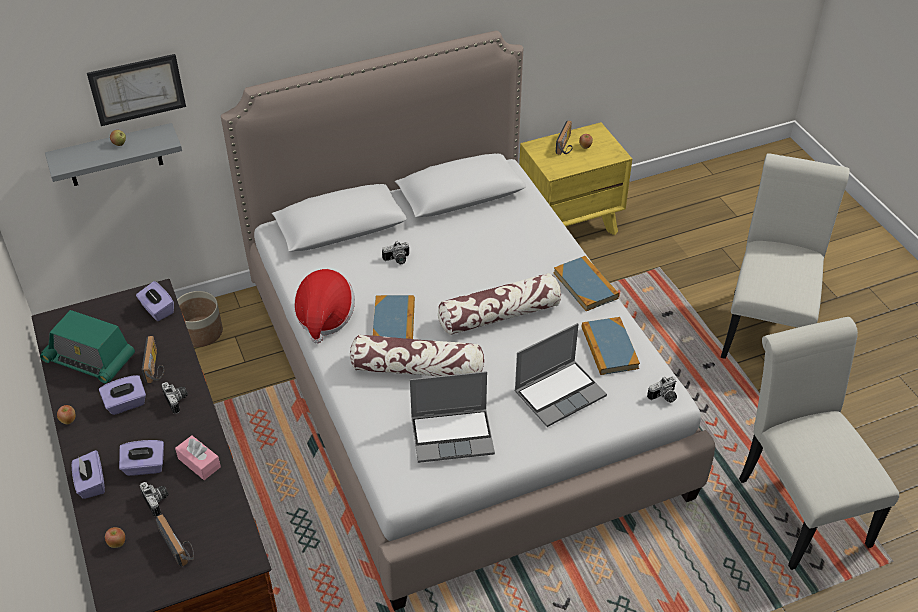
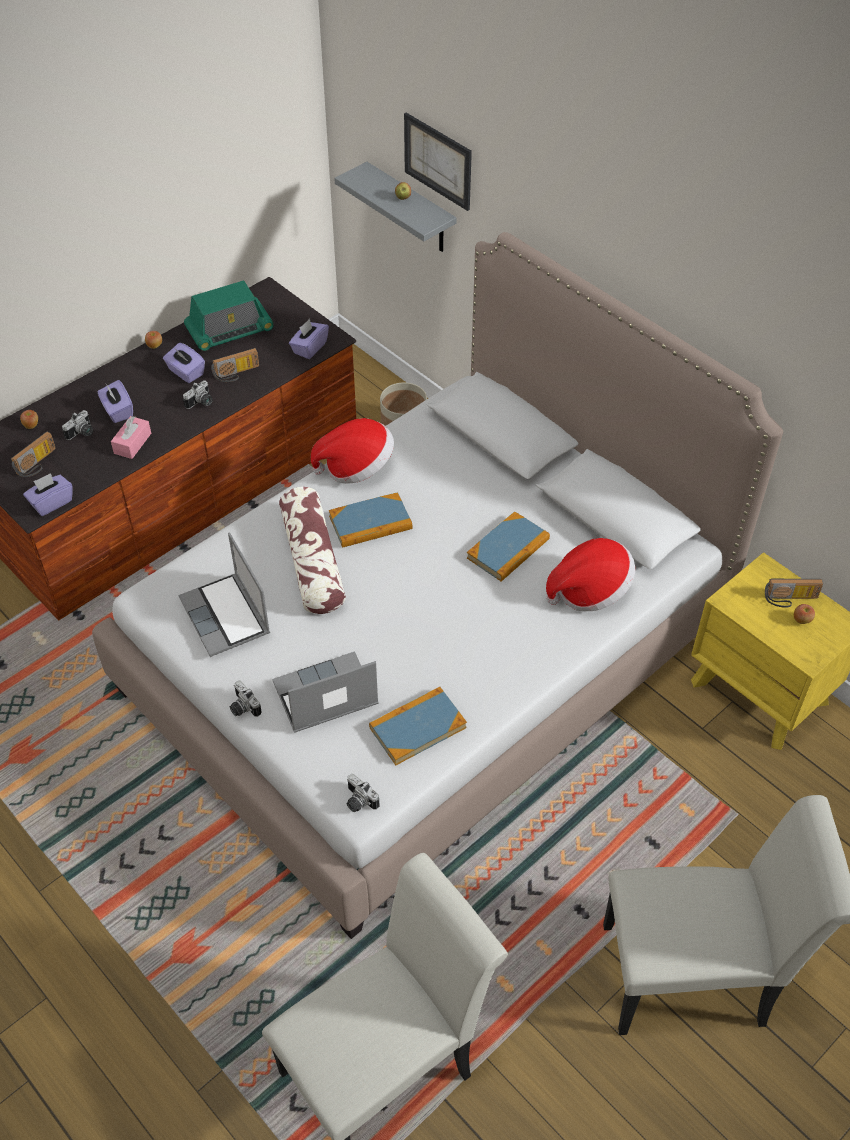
camera: 70 degrees right, 5 degrees up
(90, 359) = (229, 331): radio -> radio turned 120 degrees counterclockwise
(91, 483) = (90, 386): purple tissue box -> purple tissue box (51, 503)
(397, 260) = (471, 497): camera -> camera (242, 707)
(499, 315) = (425, 609): pillow -> none
(521, 226) = (590, 590): none -> hat
(560, 393) = (324, 696): laptop -> laptop turned 120 degrees clockwise
(585, 285) = (515, 679): book -> book (508, 549)

